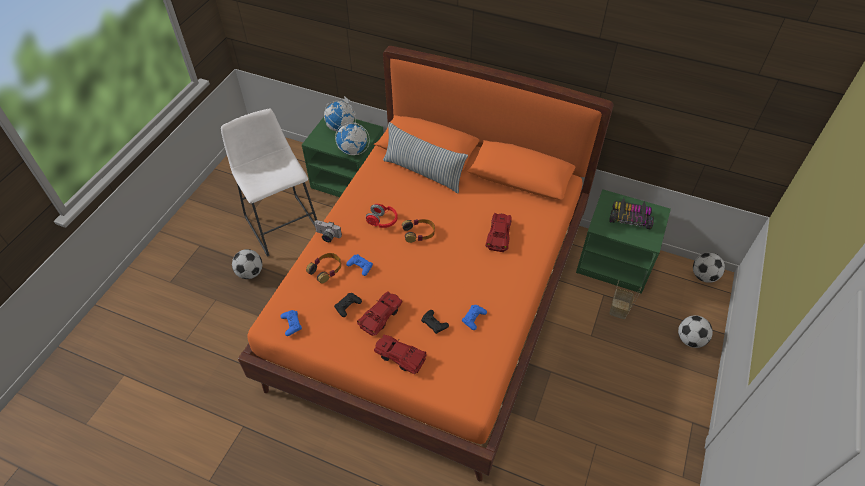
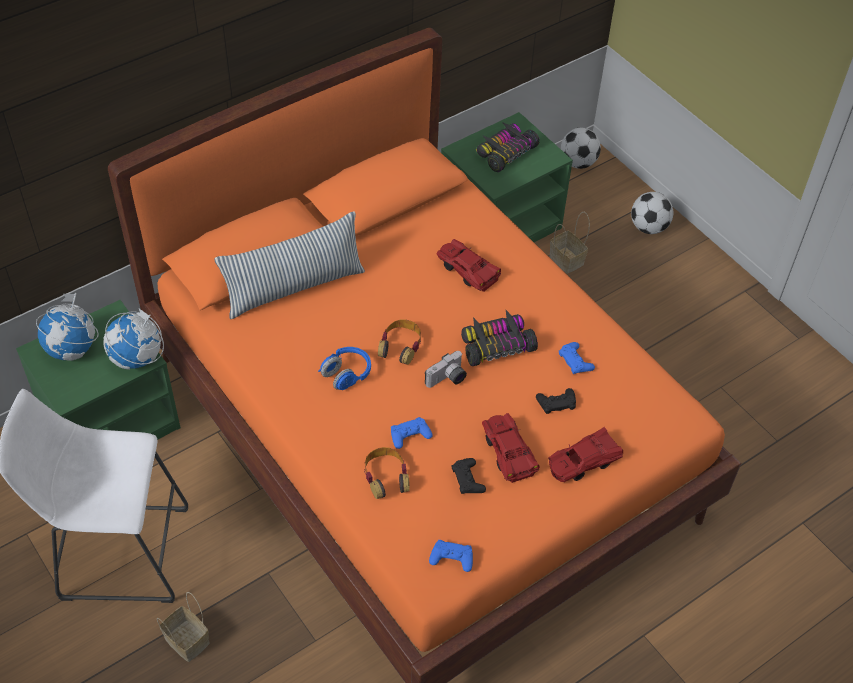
camera: 60 degrees left, 0 degrees up
(250, 273) = (185, 640): football -> basket
(327, 236) = (323, 449): camera -> camera (447, 379)
(382, 221) = (346, 374): red headphones -> blue headphones
(454, 274) = (496, 344): none -> toy car

